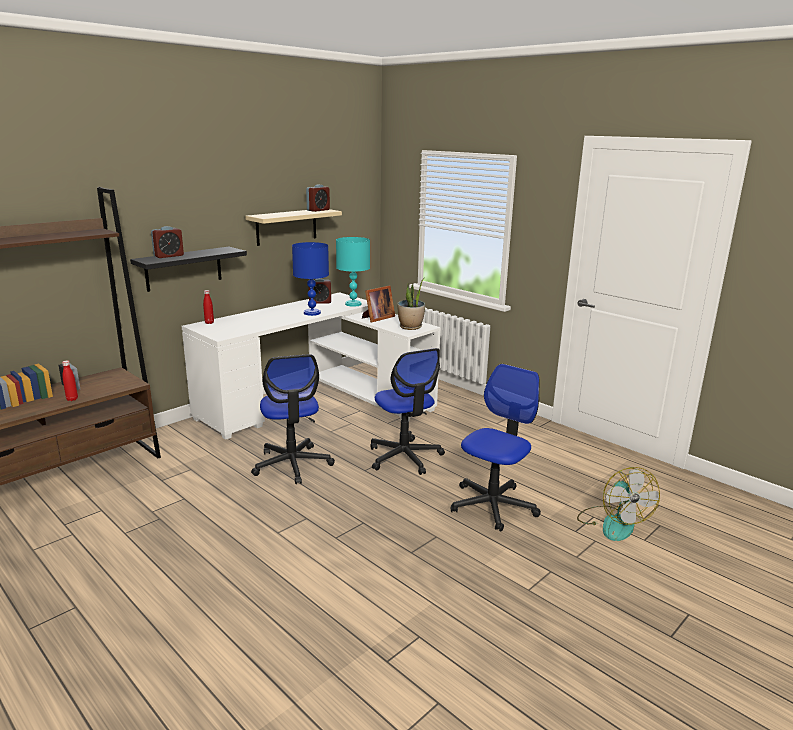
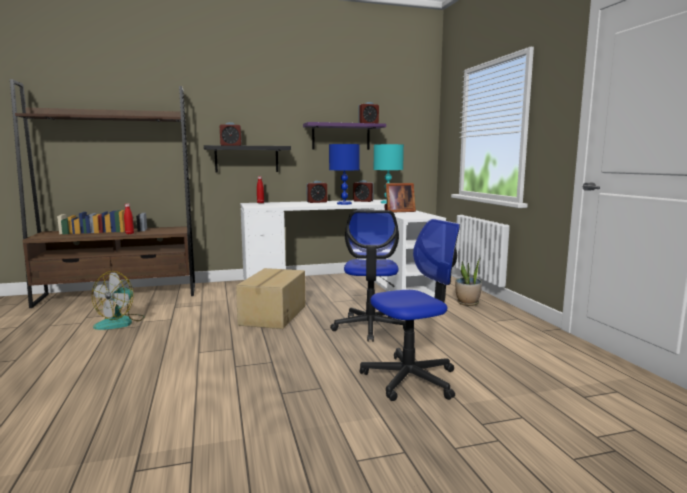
camera: 30 degrees right, 10 degrees down
(273, 311) = (317, 202): none -> alarm clock
(286, 226) = (341, 137): beige shelf -> purple shelf
(292, 464) = (272, 315): office chair -> cardboard box
(410, 327) = (417, 216): potted plant -> potted plant (467, 303)
(612, 523) = (543, 429): fan -> fan (120, 322)

